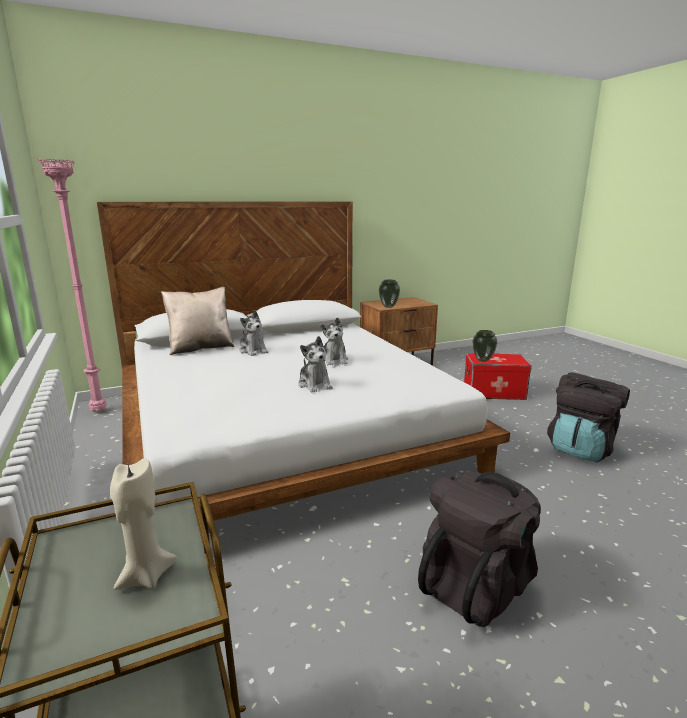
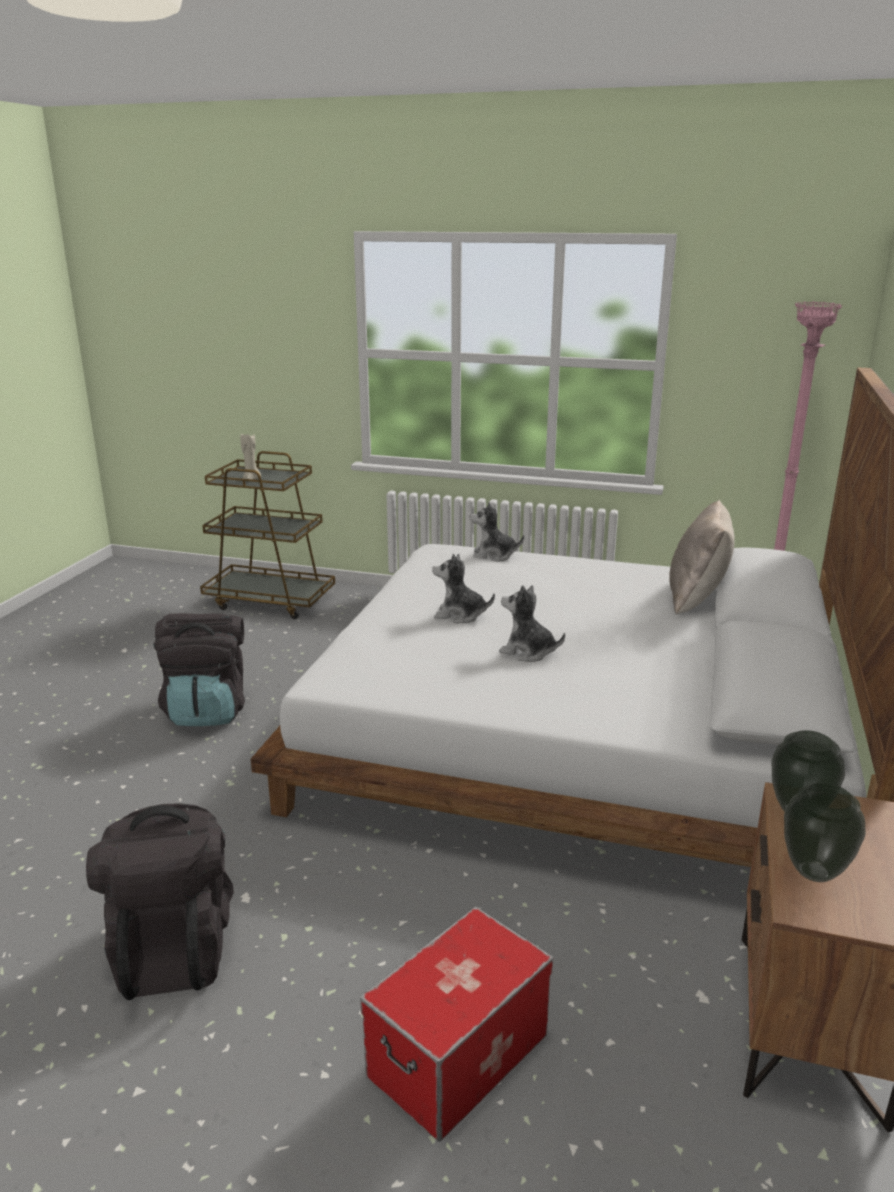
camera: 130 degrees right, 5 degrees up
(253, 351) = (641, 621): plush toy -> plush toy (493, 556)
(482, 360) = (479, 941): vase -> vase (815, 872)

